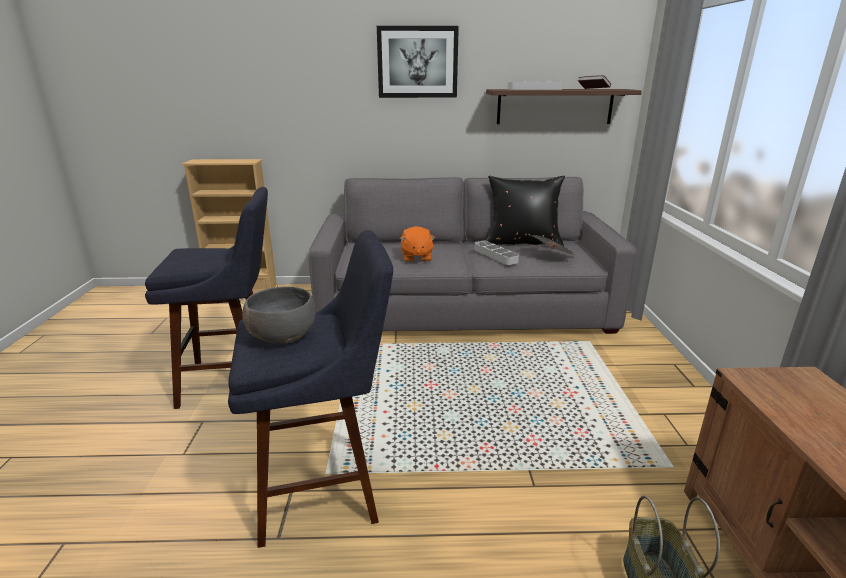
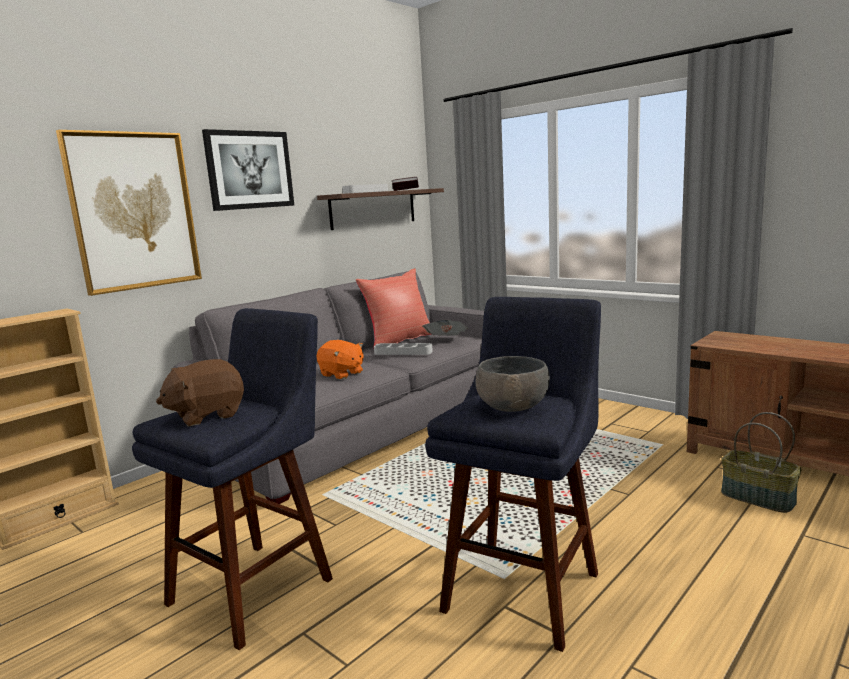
camera: 45 degrees left, 10 degrees down
(193, 257) = (207, 415): none -> brown plush toy
(315, 93) = (134, 211): none -> picture
(522, 243) = (399, 340): black pillow -> red pillow

